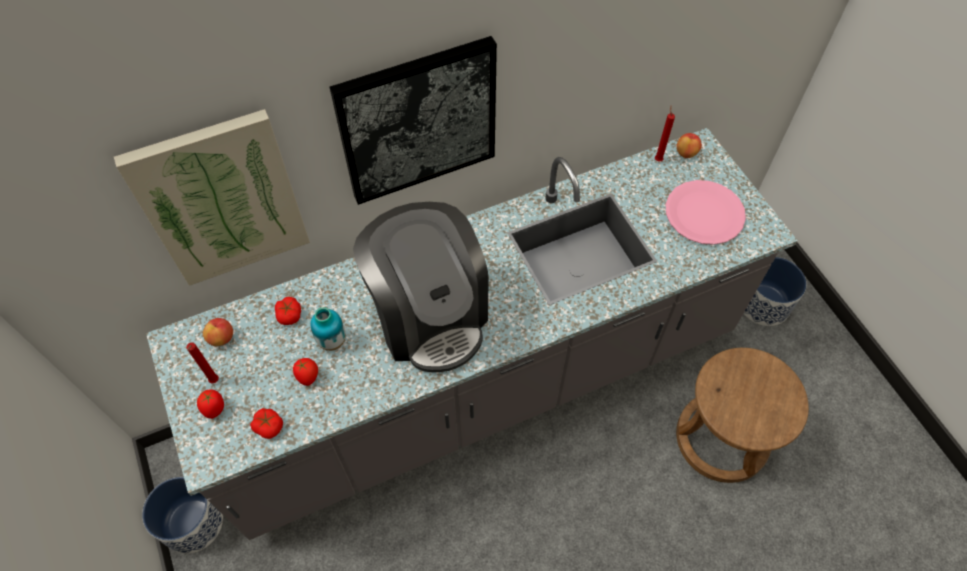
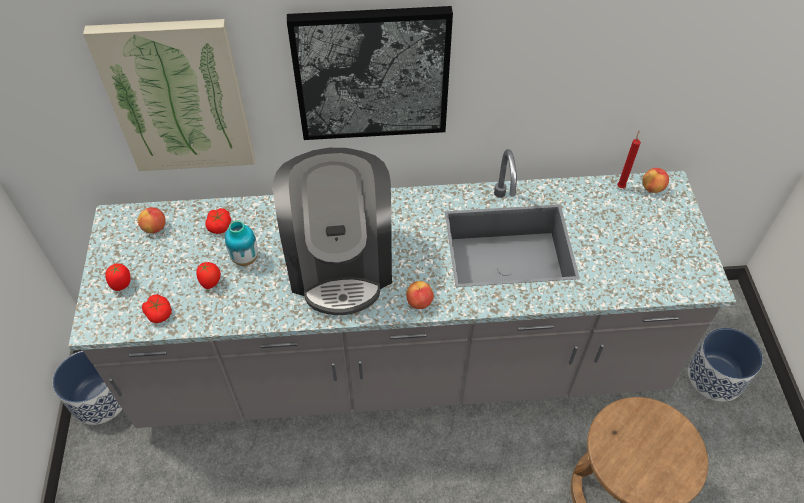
camera: 20 degrees right, 5 degrees down
(214, 382) = (132, 262): red candle -> none
(522, 331) = (419, 302): none -> apple
(704, 214) = (646, 248): pink plate -> none

